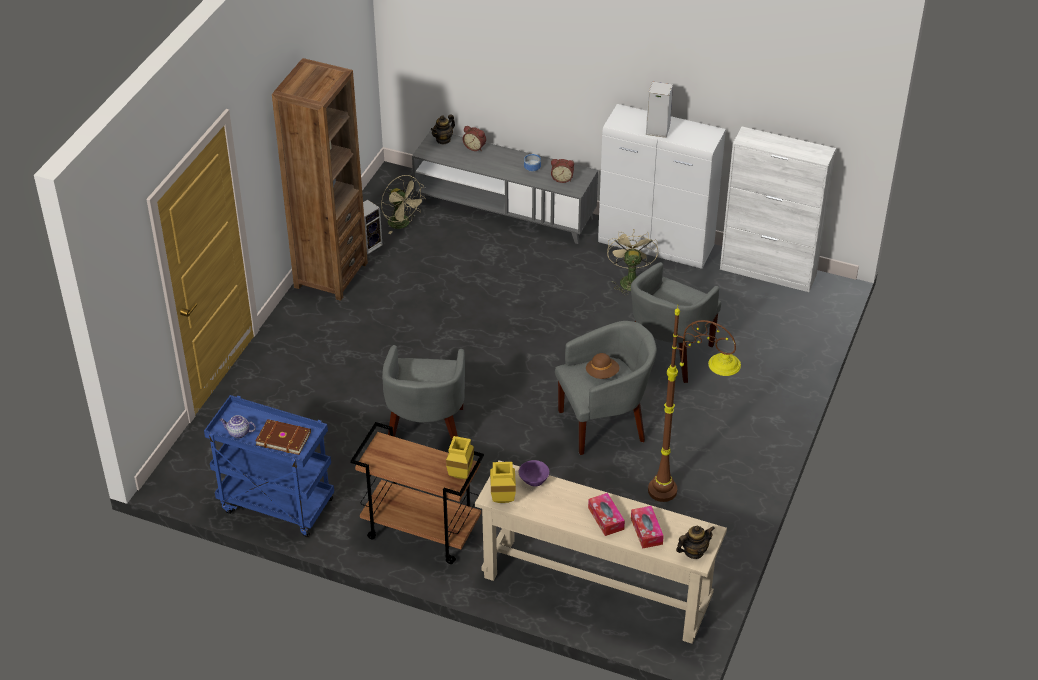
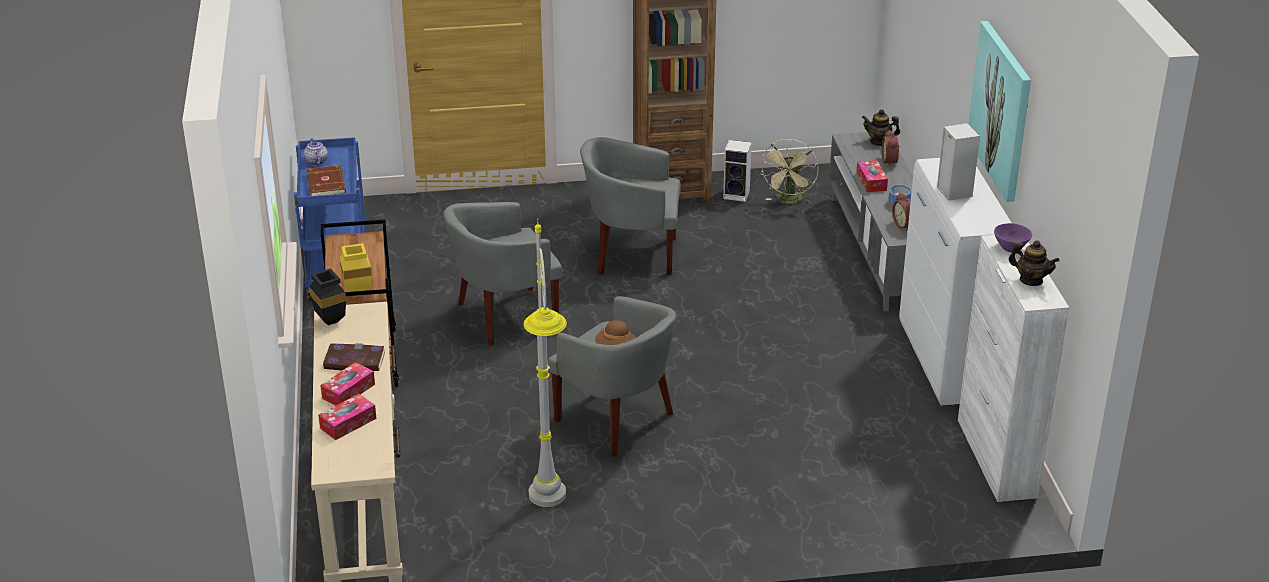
camera: 60 degrees right, 10 degrees down
(493, 167) = (871, 181): none -> tissue box
(501, 500) = (329, 320): yellow vase -> black vase
(534, 480) = (372, 330): purple bowl -> purple bowl (1012, 247)
(567, 503) = (354, 360): none -> book
(629, 280) = (865, 363): beige fan -> none
(665, 60) = (1002, 110): none -> picture
(668, 353) = (772, 429): grey armchair -> grey armchair (632, 254)
(686, 498) = (549, 516): brown floor lamp -> grey floor lamp
(694, 552) = (338, 464): teapot -> teapot (1031, 280)

